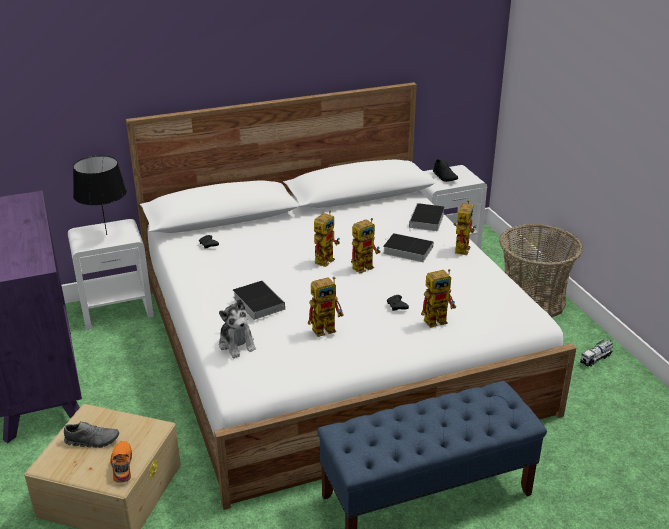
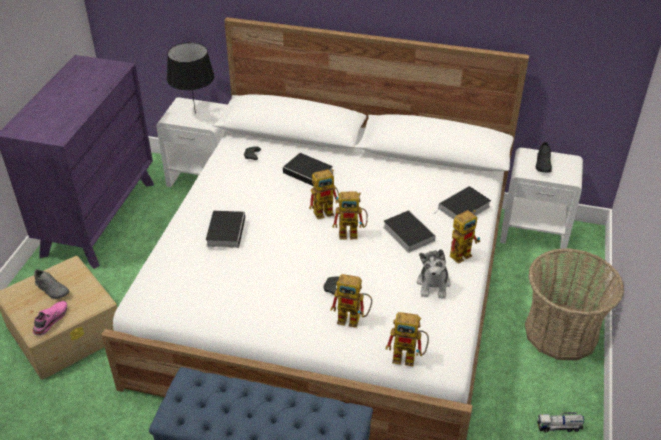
camera: 35 degrees right, 10 degrees up
(121, 466) = (50, 320): orange shoe -> pink shoe
(237, 344) = (174, 263): plush toy -> plush toy (433, 284)
(275, 239) = (309, 173): none -> book
(327, 328) = (252, 282): toy robot -> toy robot (409, 357)

